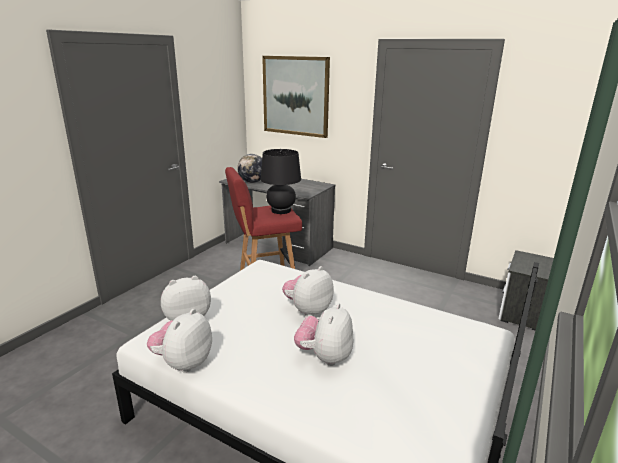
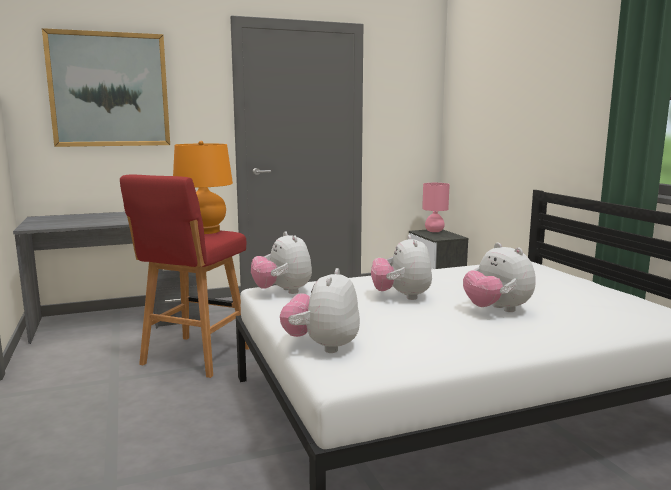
camera: 50 degrees left, 10 degrees down
(183, 363) = (424, 367): plush toy -> plush toy (283, 292)
(252, 182) = (74, 223): globe -> none
(281, 210) = (205, 231): black table lamp -> orange table lamp
(538, 259) = (434, 231): none -> pink table lamp

